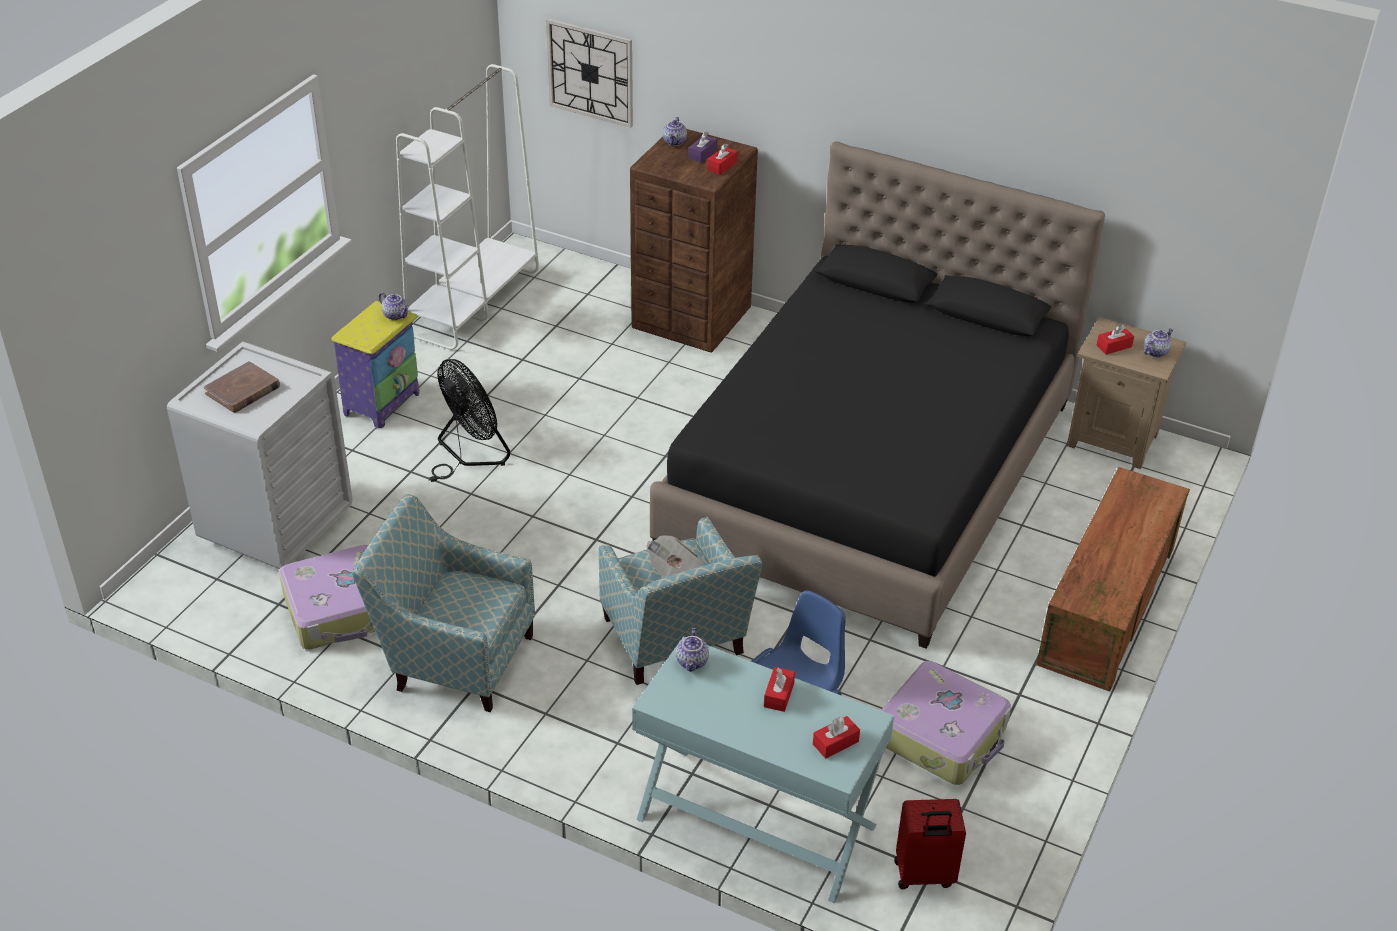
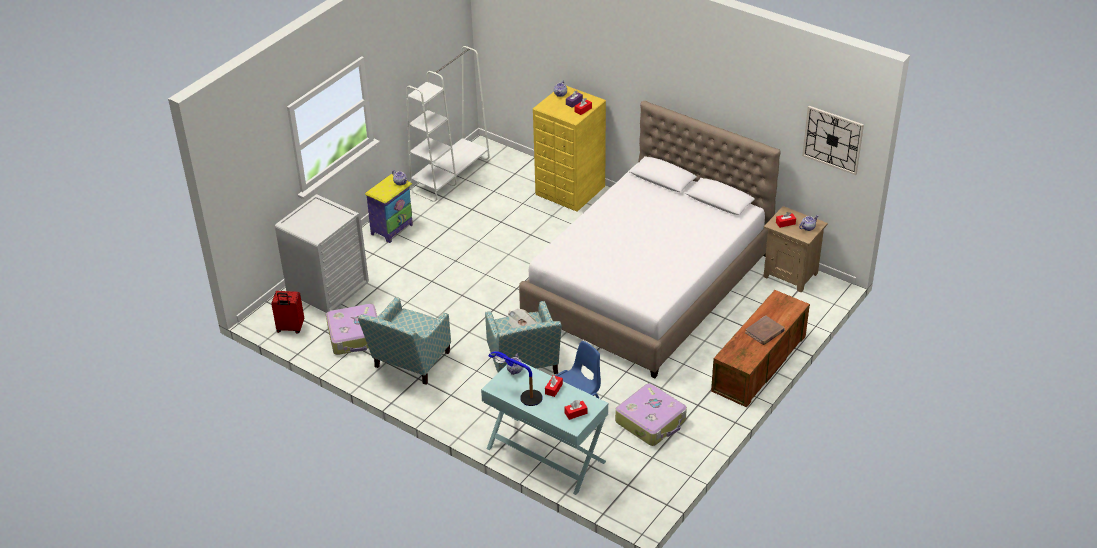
camera: 10 degrees right, 0 degrees up
(243, 390) = (313, 220): brown book -> brown book (764, 332)
(453, 658) = (409, 364): armchair -> armchair turned 90 degrees counterclockwise
(464, 450) = (432, 257): black fan -> none
(590, 72) = (519, 52): wall clock -> wall clock (833, 139)
(691, 318) = (570, 191): brown dresser -> yellow dresser
(715, 710) = (521, 393): none -> table lamp
(870, 474) = (649, 285): black bed -> white bed
(924, 875) = (624, 486): red suitcase -> red suitcase (290, 328)

